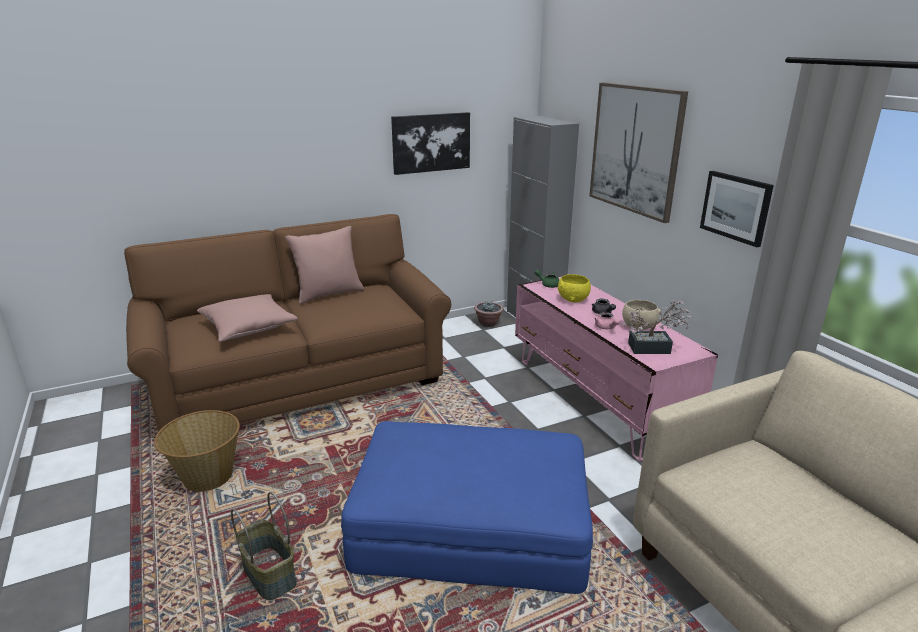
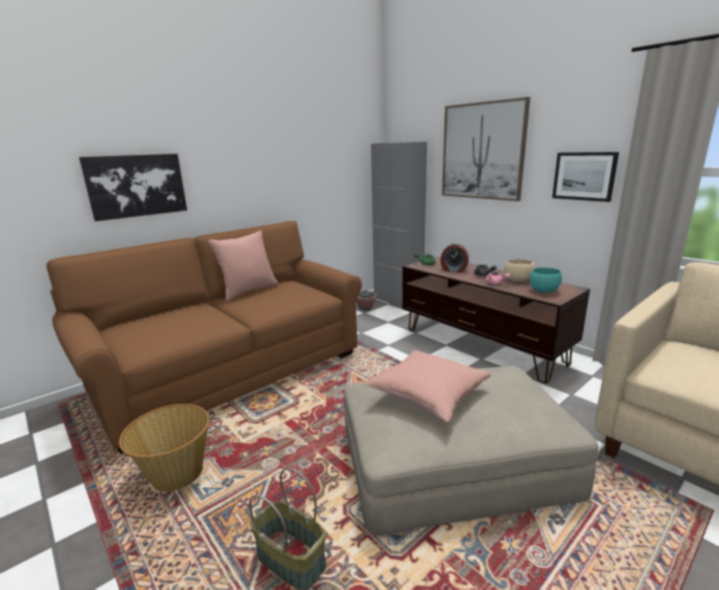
camera: 15 degrees left, 5 degrees down
(248, 327) = (189, 324): pink pillow -> pink pillow (428, 394)
(431, 142) = (312, 163): picture -> picture (136, 185)
(471, 523) = (454, 460): blue ottoman -> beige ottoman
(573, 299) = (453, 270): yellow bowl -> alarm clock
(596, 398) = (481, 346): pink tv stand -> brown tv stand
(654, 348) = (544, 291): potted plant -> turquoise bowl

